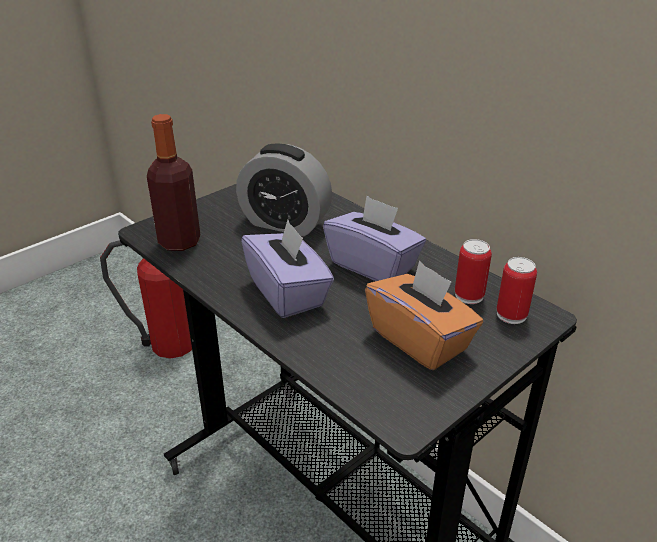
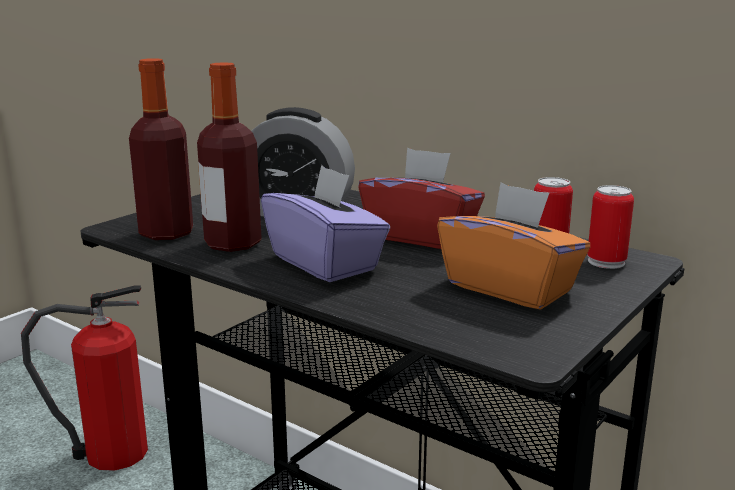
camera: 10 degrees left, 15 degrees down
(225, 261) = (233, 244): none -> bottle
(373, 265) = (421, 236): purple tissue box -> red tissue box

